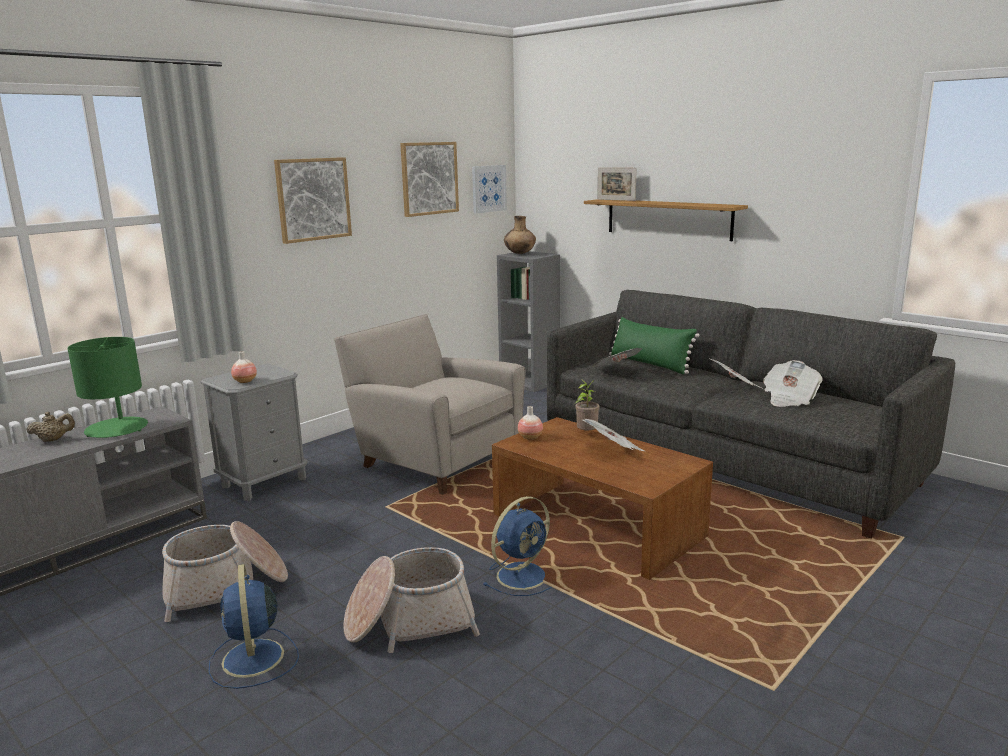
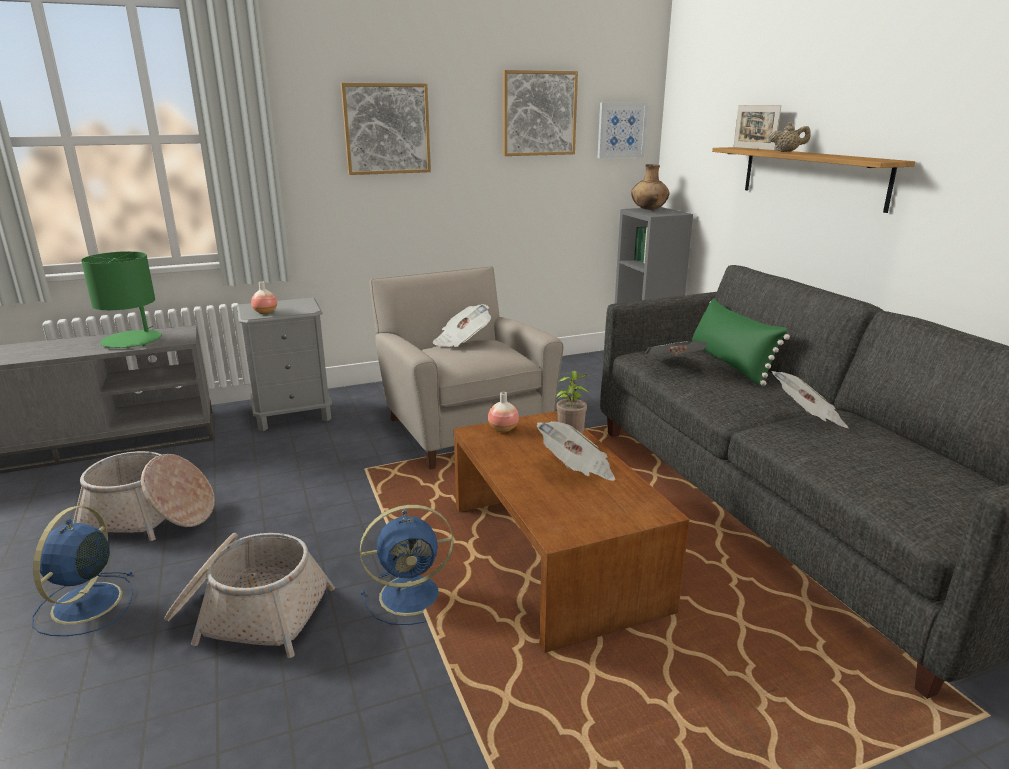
camera: 25 degrees right, 5 degrees up
(53, 440) = (77, 341): beige teapot -> beige teapot (786, 152)
(789, 399) = (870, 452): newspaper -> newspaper (462, 341)

